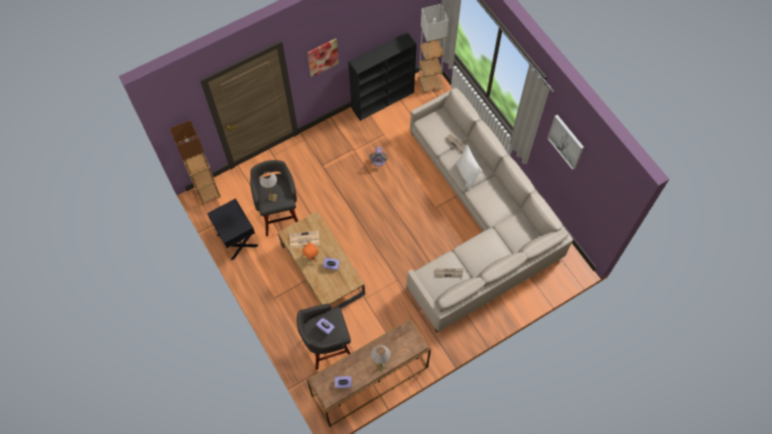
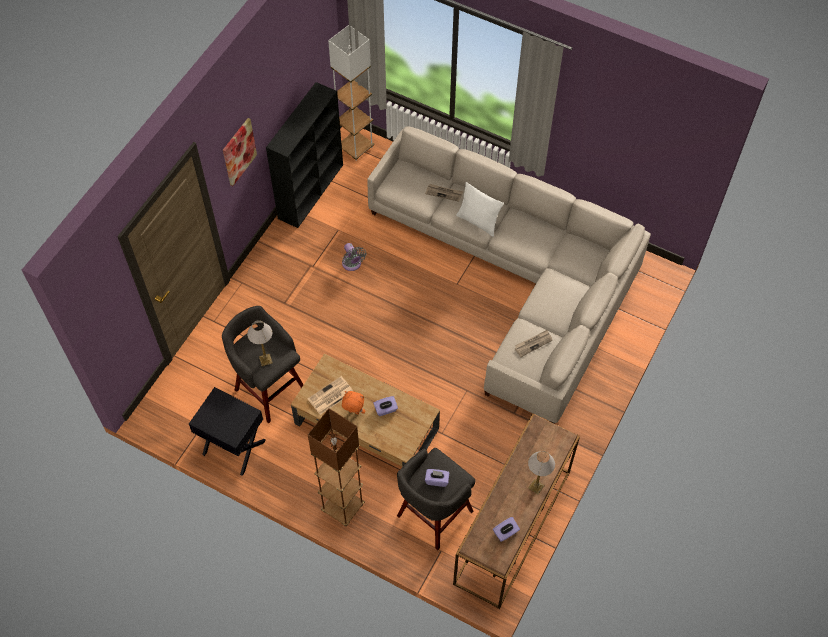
camera: 30 degrees left, 5 degrees down
(208, 193) = (157, 409): brown floor lamp -> brown floor lamp (343, 507)
(566, 141) = (600, 110): picture -> none

